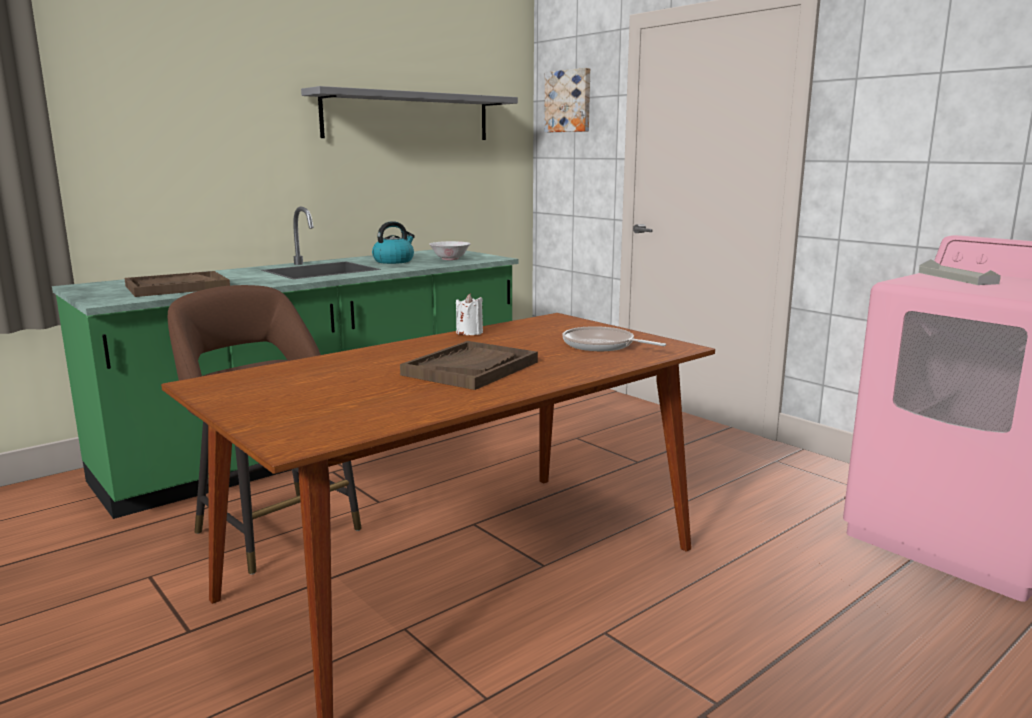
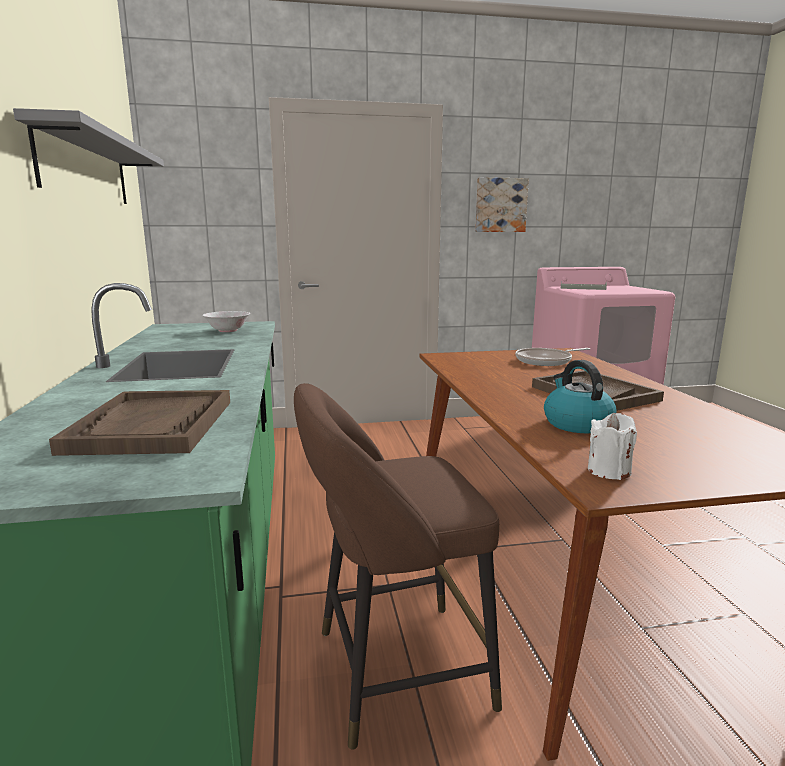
camera: 60 degrees left, 0 degrees up
(394, 261) = (192, 342): kettle -> kettle (576, 423)
(469, 333) = (465, 378): white candle -> white candle (609, 471)
(569, 101) = (195, 170): picture -> picture (500, 205)

